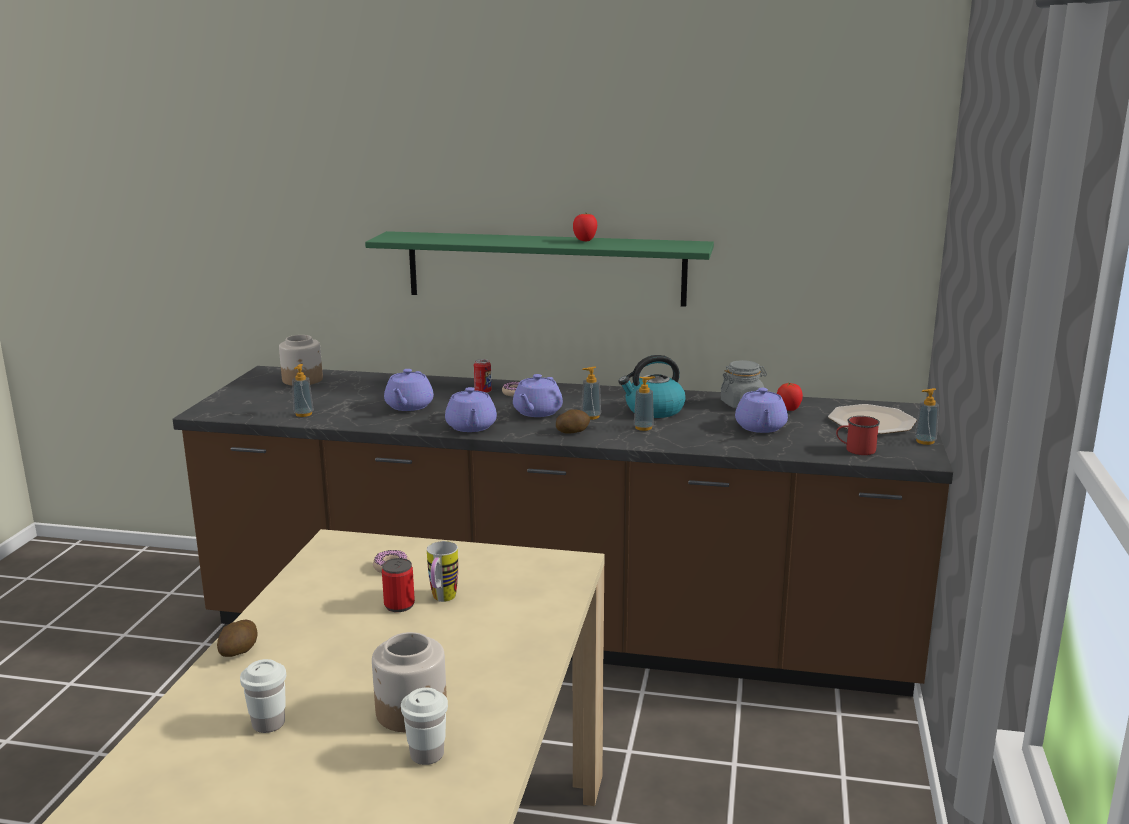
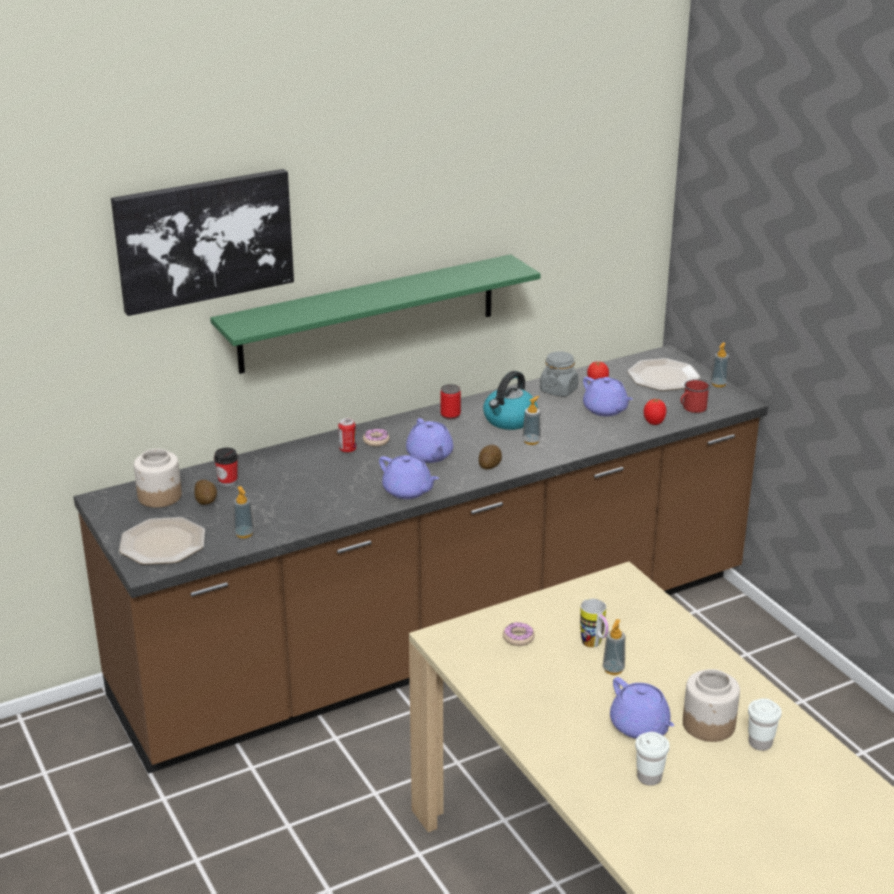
camera: 40 degrees left, 10 degrees up
(238, 652) = (542, 748): potato -> potato (206, 501)
(246, 402) = (163, 543): none -> plate
(361, 385) = (228, 481): none -> cup
(382, 153) = (204, 240): none -> picture
(399, 605) = (576, 663): can -> can (450, 415)
(408, 406) = (317, 489): purple teapot -> purple teapot (640, 726)
(585, 241) = (417, 282): tomato -> tomato (654, 423)
(591, 416) = (476, 444): soap dispenser -> soap dispenser (613, 669)

